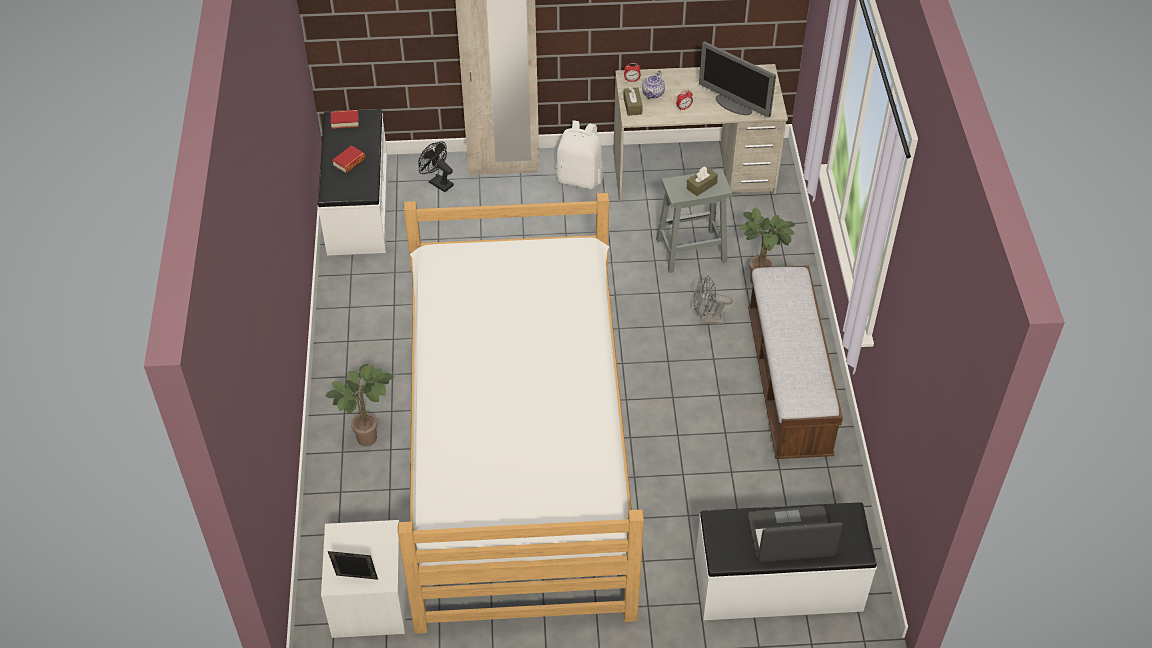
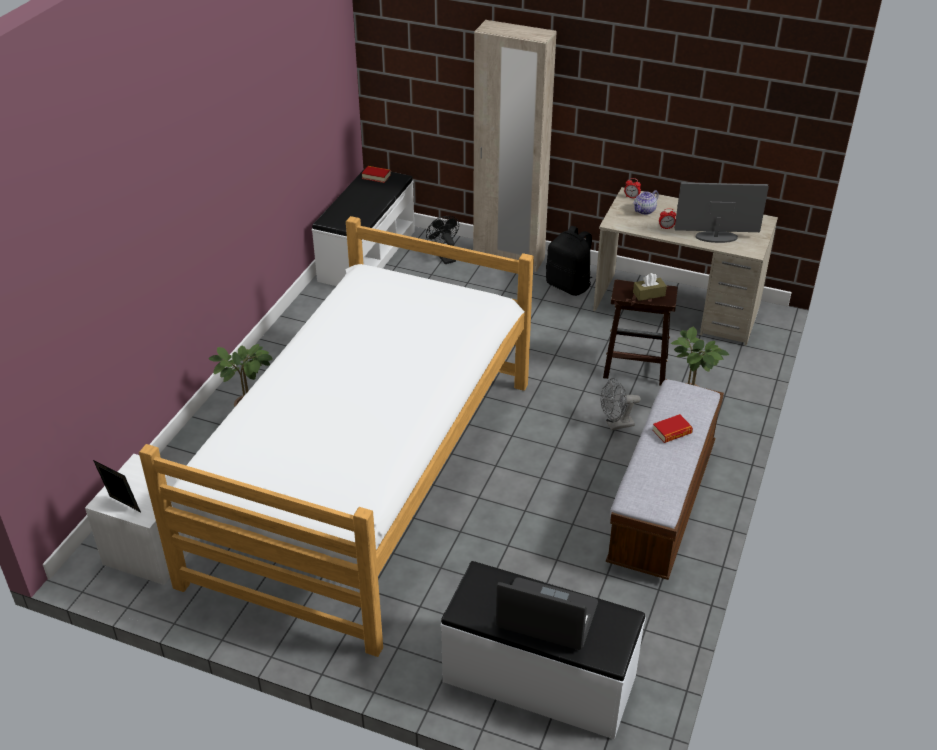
camera: 25 degrees right, 10 degrees down
(349, 162) = (358, 204): book -> book (672, 432)
(580, 178) = (569, 285): white backpack -> black backpack
(632, 106) = (619, 215): brown tissue box -> none
(690, 251) = (634, 367): grey stool -> brown stool
(707, 319) = (616, 425): grey fan -> grey fan turned 45 degrees counterclockwise
(734, 105) = (716, 237): monitor -> monitor turned 120 degrees clockwise

